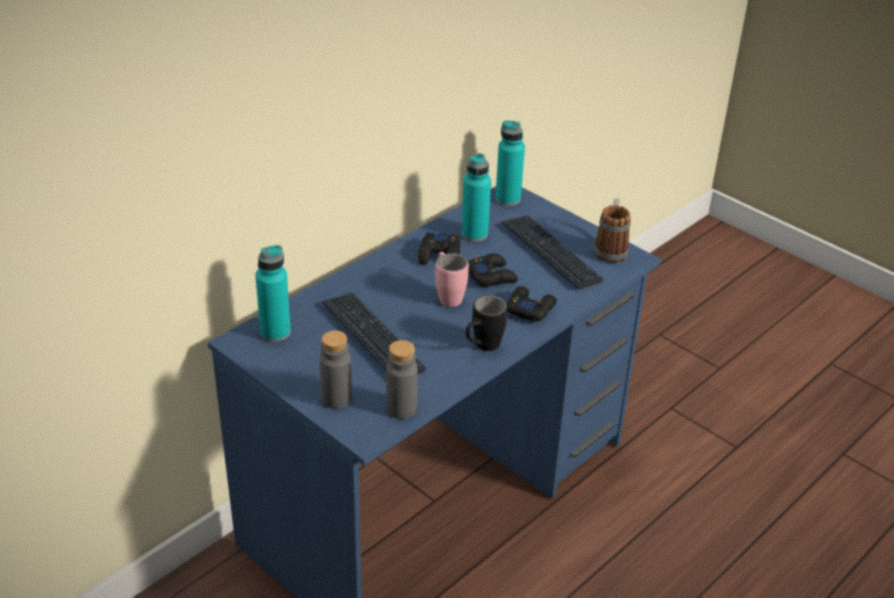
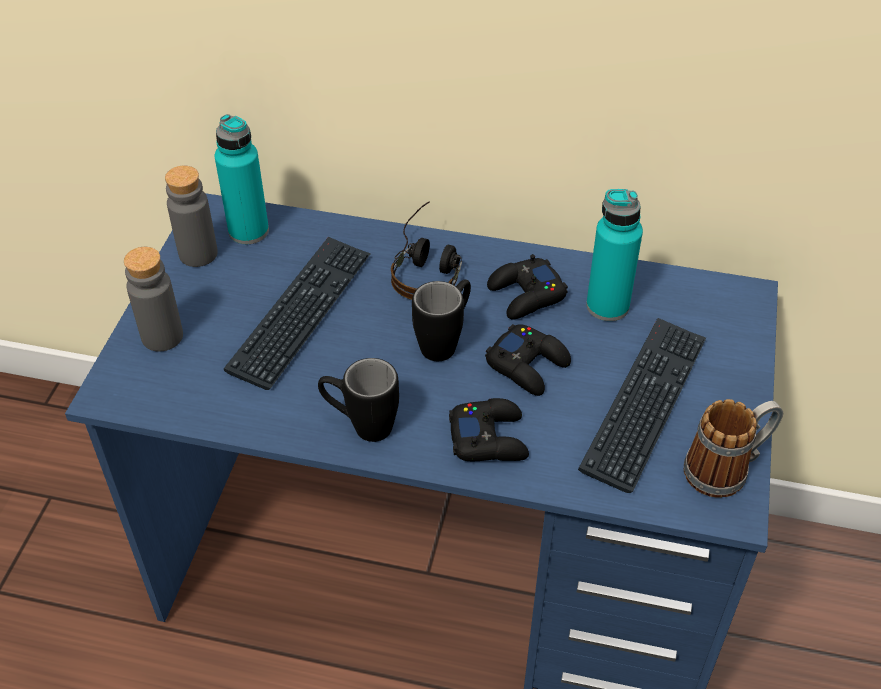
camera: 60 degrees right, 10 degrees up
(382, 278) = (429, 266): none -> headphones
(401, 408) = (180, 402): grey bottle -> grey bottle (198, 254)
(447, 295) = (445, 341): pink mug -> black mug
(508, 199) = (728, 302): turquoise bottle -> none

